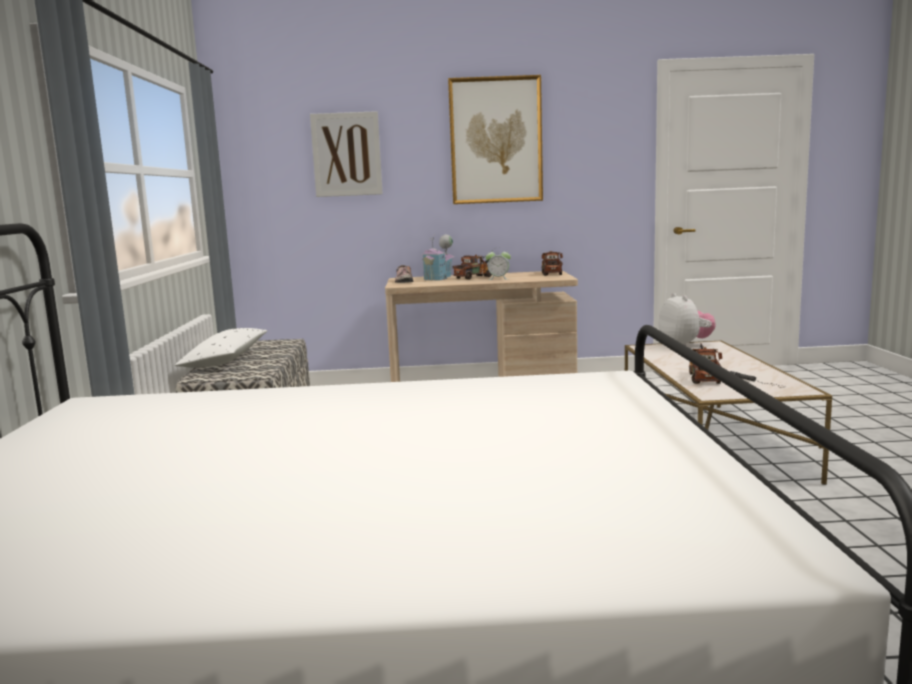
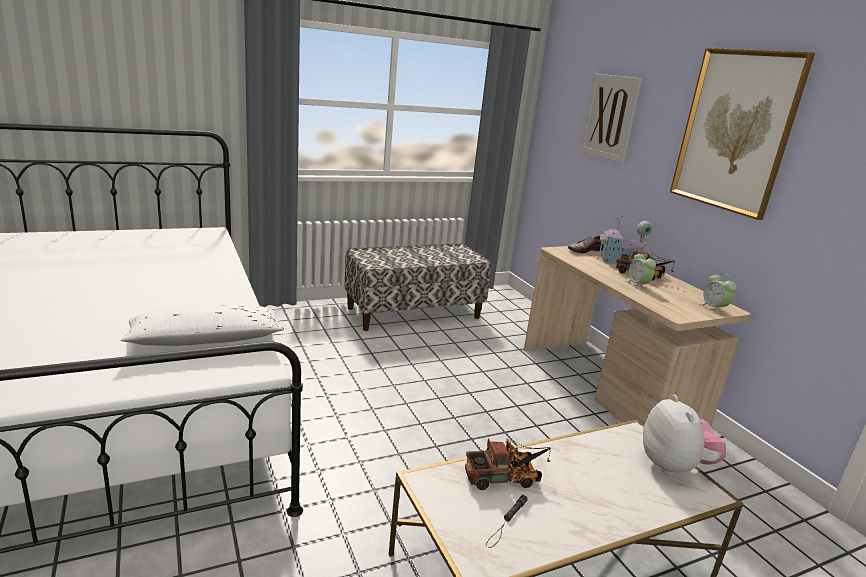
camera: 65 degrees right, 10 degrees up
(225, 360) = (408, 251): white pillow -> white pillow (206, 340)
(551, 273) = (714, 308): toy truck -> alarm clock
(685, 345) = (674, 467): plush toy -> plush toy turned 60 degrees counterclockwise

